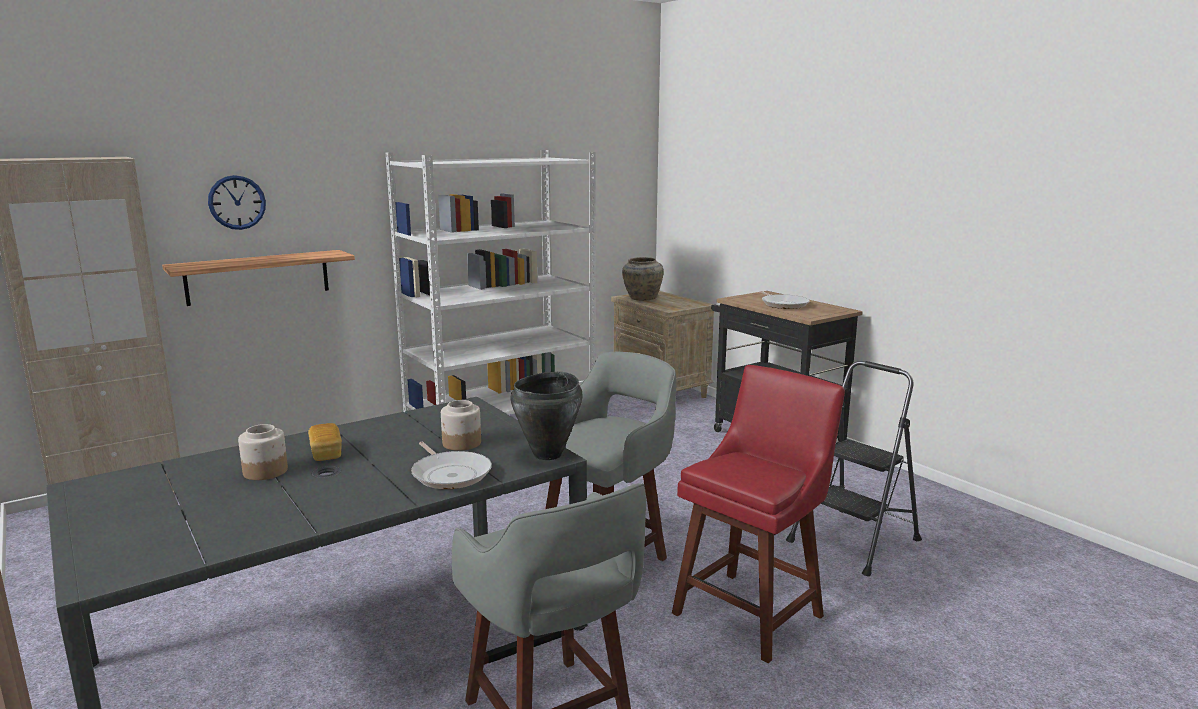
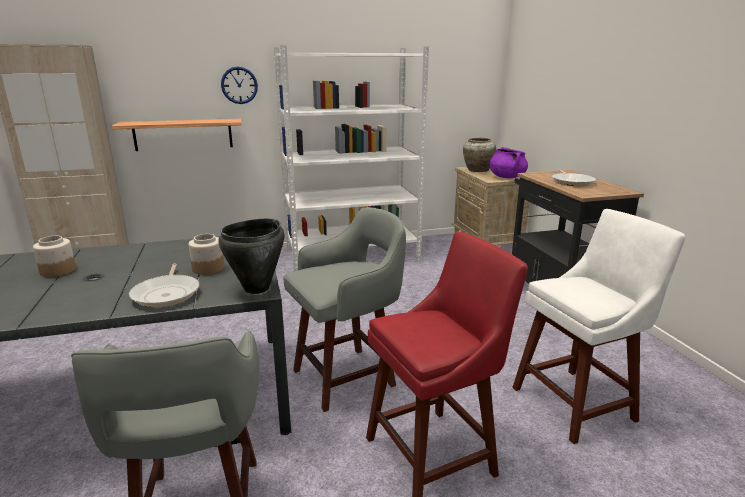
camera: 20 degrees right, 5 degrees up
(237, 202) = (167, 81): wall clock -> wall clock (239, 85)
(326, 453) = (112, 263): bread -> none
(684, 304) = (507, 177): none -> purple cooking pot
(856, 538) = (578, 402): black step ladder -> white chair

